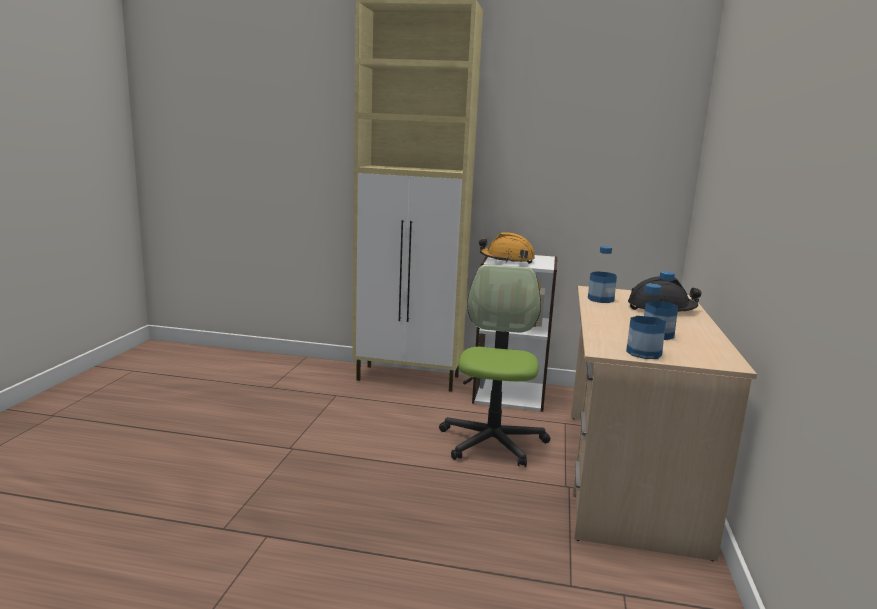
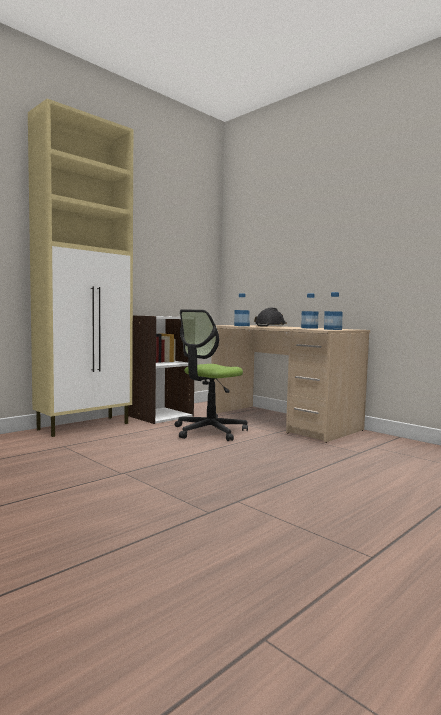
camera: 55 degrees left, 10 degrees down
(492, 442) = (209, 431): office chair -> office chair turned 90 degrees counterclockwise
(507, 260) = (156, 315): orange hard hat -> none

